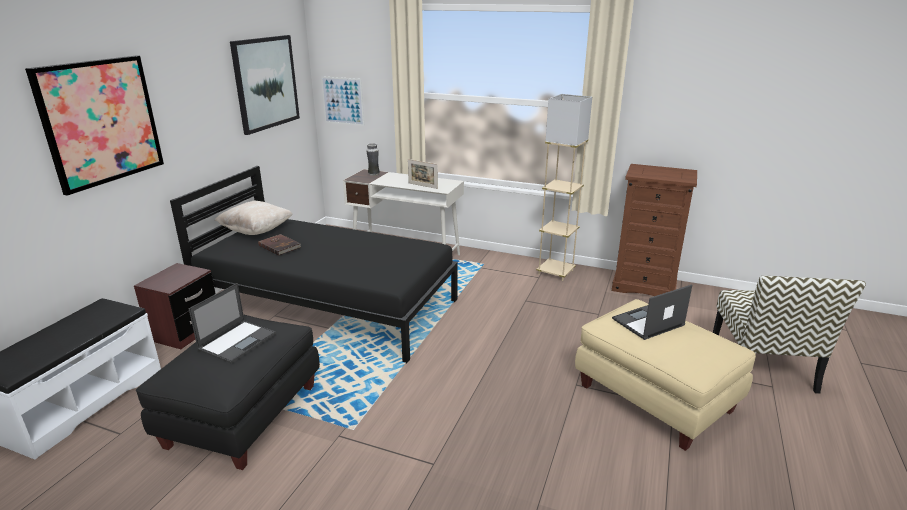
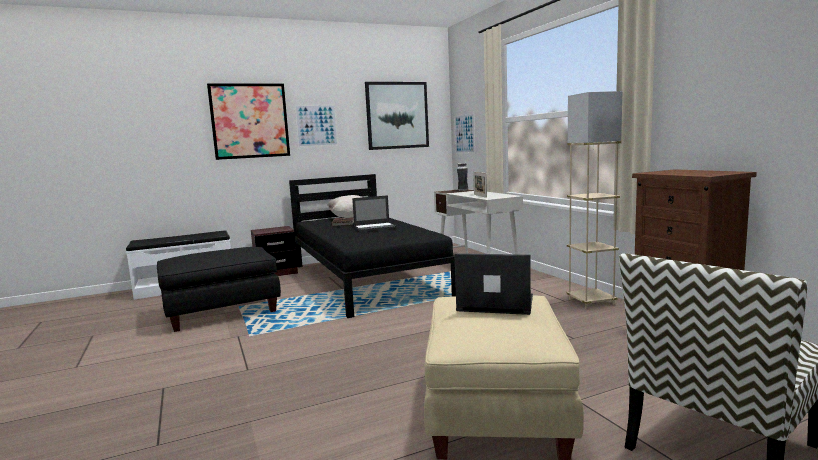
camera: 45 degrees right, 15 degrees down
(185, 112) = (316, 125): none -> picture
(238, 341) = (225, 252): laptop -> laptop (375, 227)

